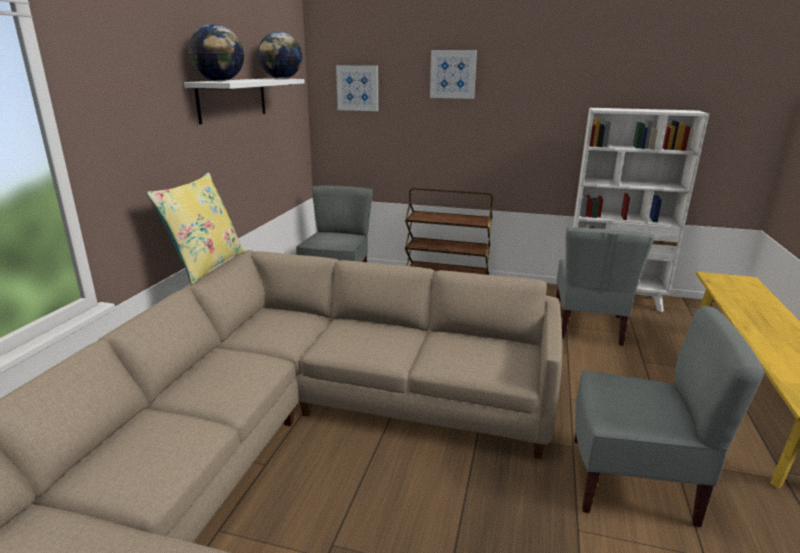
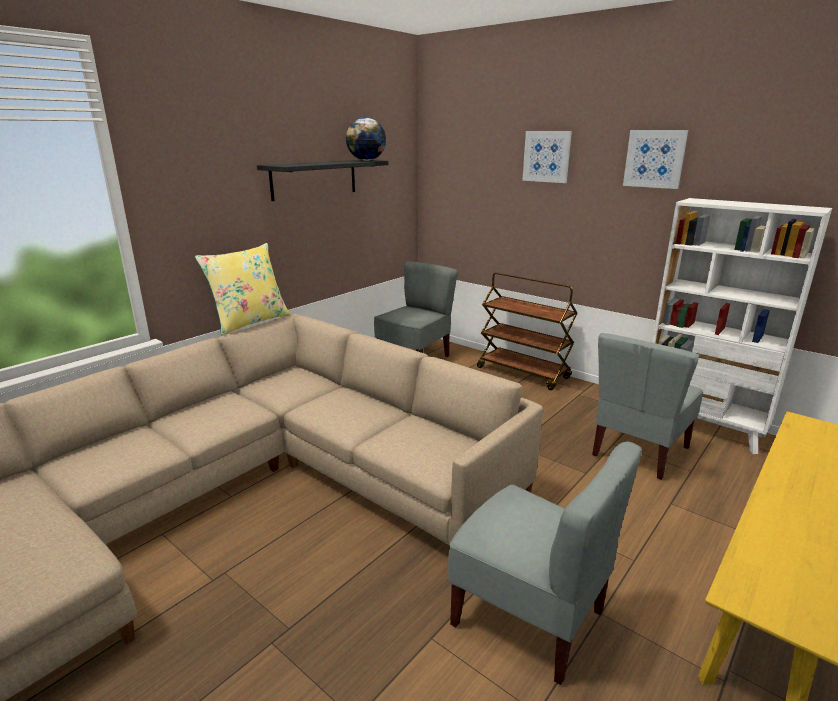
camera: 25 degrees right, 0 degrees up
(219, 81) = (286, 164): globe -> none
(233, 99) = (314, 179): white shelf -> black shelf
(357, 88) = (459, 168): picture -> picture (654, 159)

